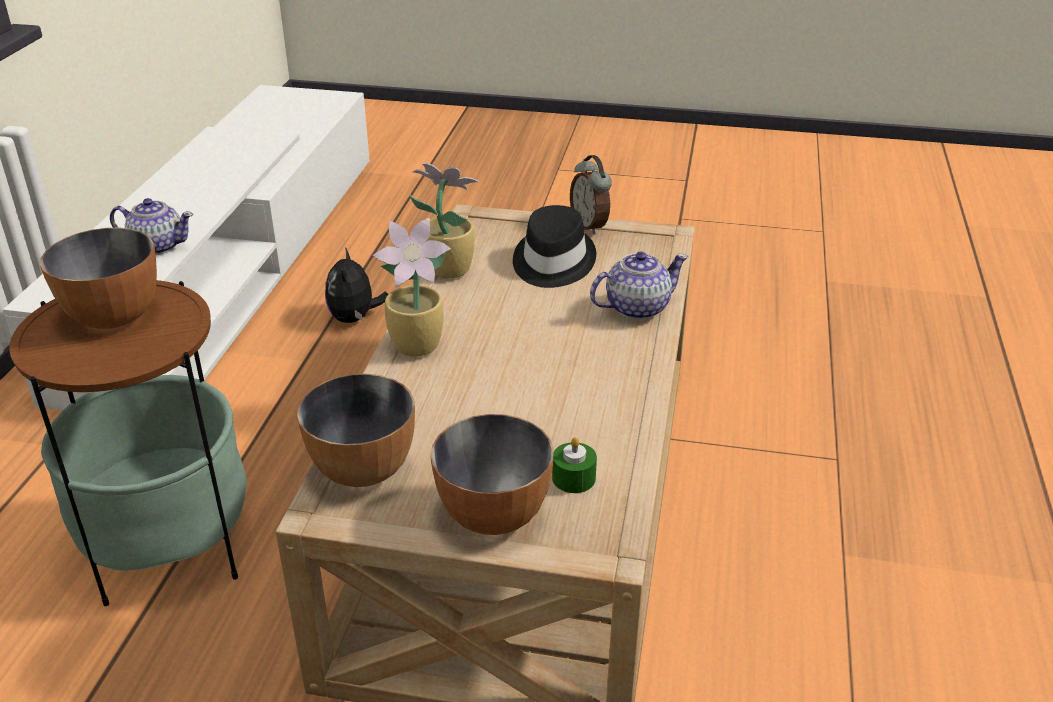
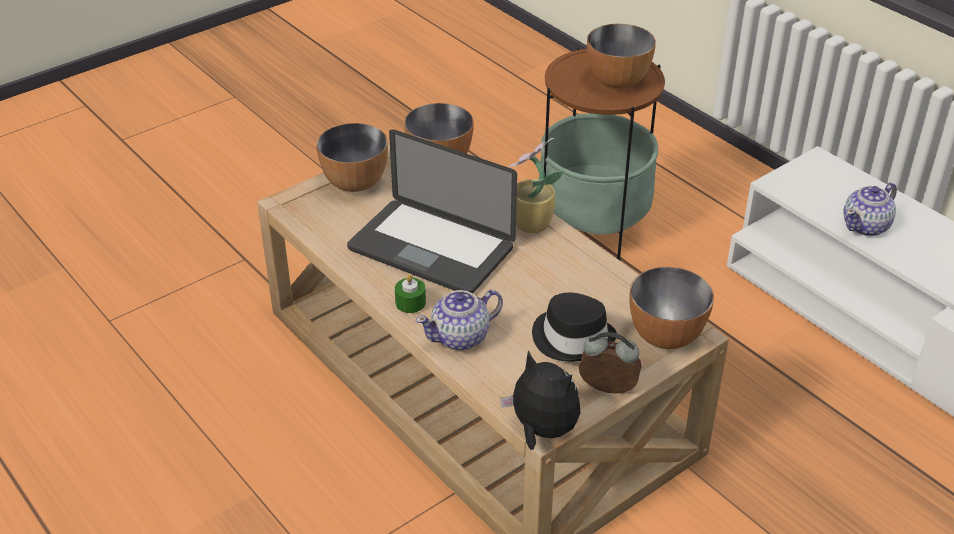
camera: 130 degrees right, 5 degrees up
(355, 318) = (801, 407): plush toy -> plush toy (542, 431)
(447, 269) = (617, 280): potted plant -> none
(492, 225) = (666, 336): none -> bowl
(539, 389) = (431, 249): none -> laptop
(573, 478) = (345, 221): green candle -> green candle (410, 302)
(636, 307) = (461, 337): teapot -> teapot turned 45 degrees clockwise

